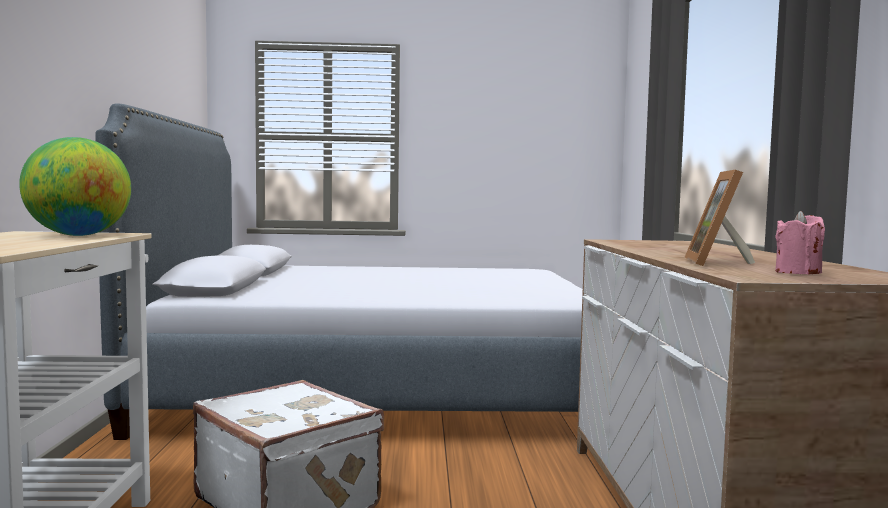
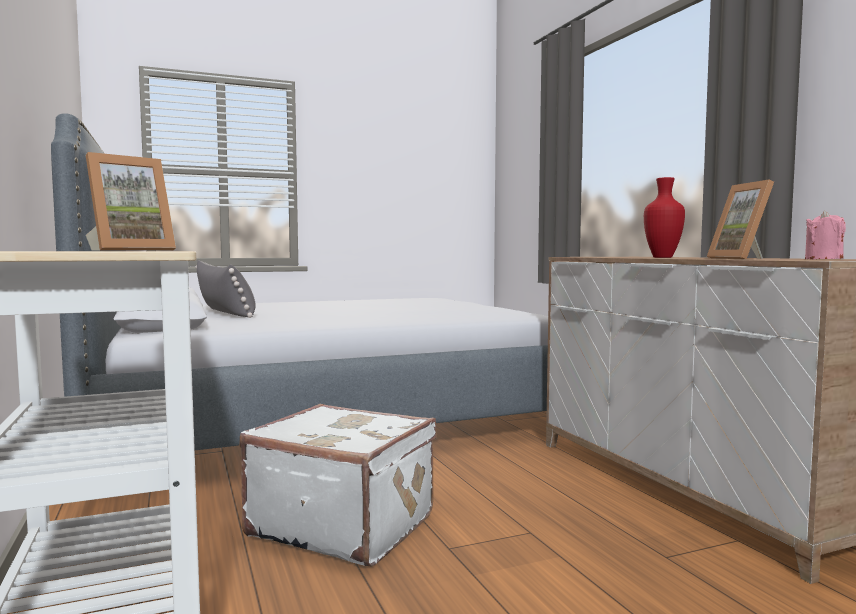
camera: 20 degrees left, 0 degrees up
(79, 235) = (130, 250): globe -> picture frame
(291, 278) = (226, 313): none -> grey pillow
(663, 252) = (663, 257): none -> red vase

